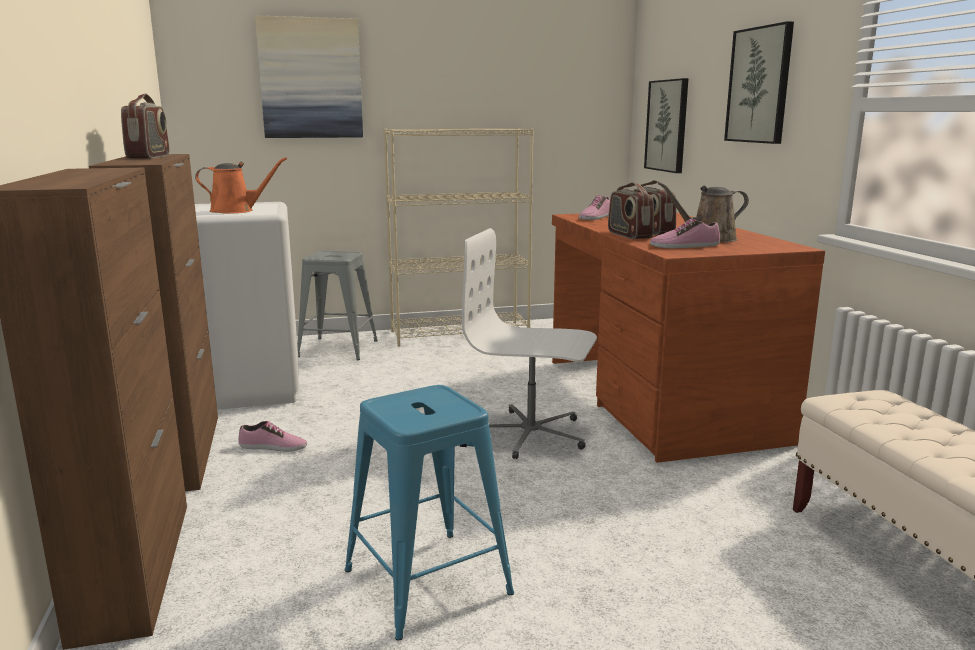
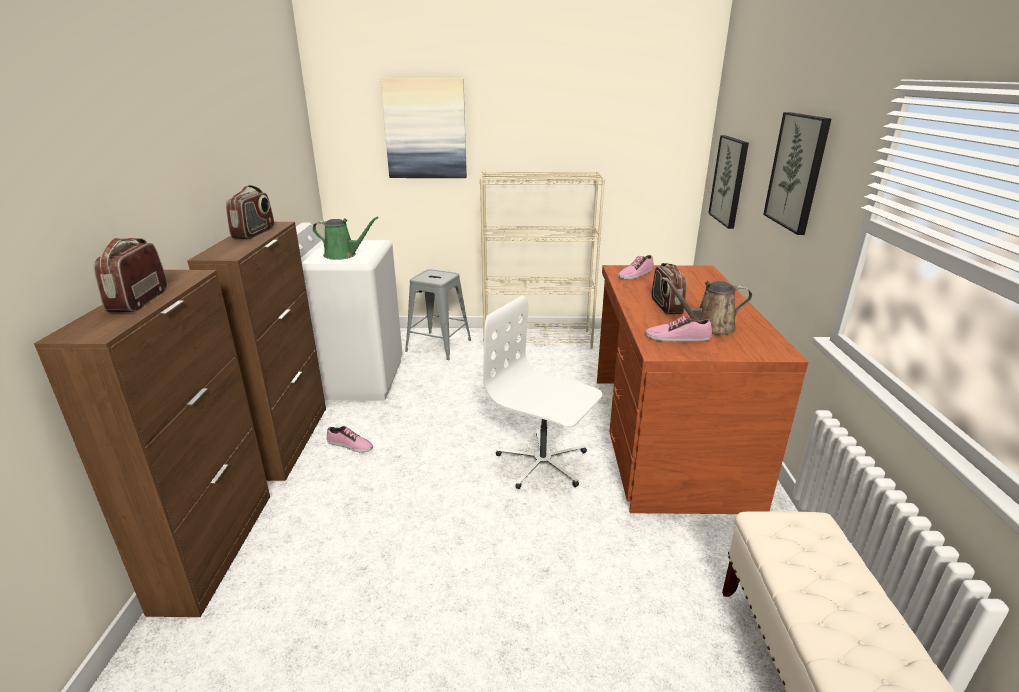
camera: 15 degrees right, 10 degrees up
(236, 211) = (343, 255): orange watering can -> green watering can
(426, 581) = (395, 607): blue stool -> none
(629, 235) = (641, 312): radio -> radio (138, 301)

